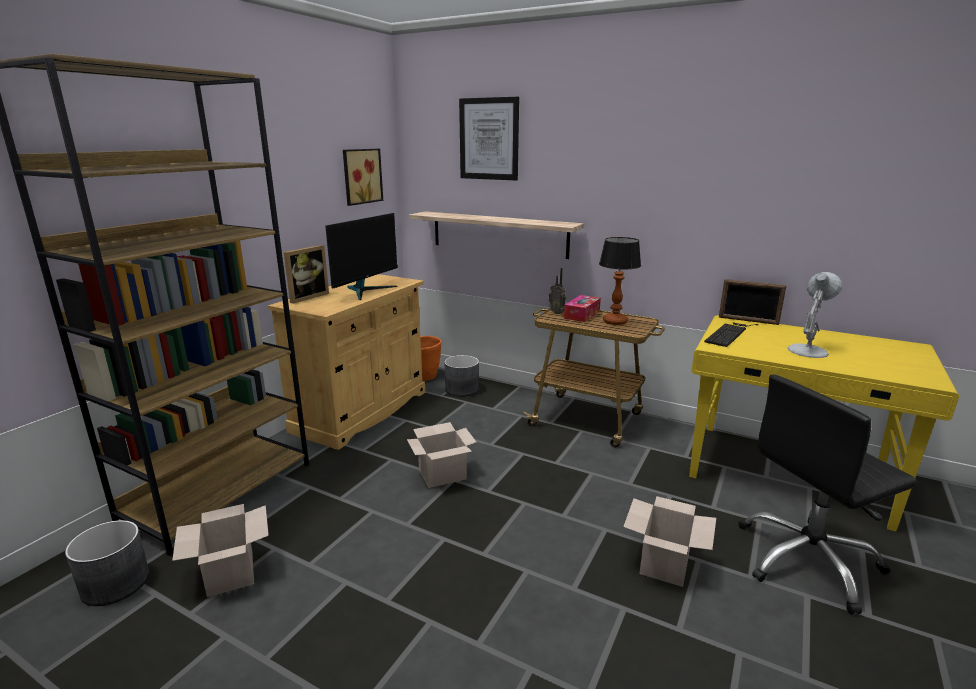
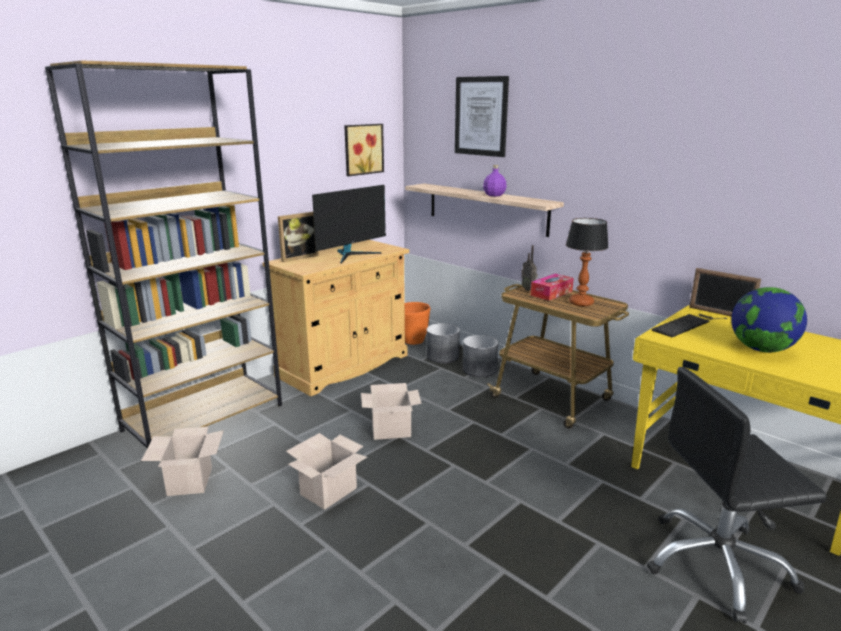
camera: 15 degrees right, 0 degrees up
(116, 583) = (108, 474): grey planter -> grey planter (479, 370)
(510, 219) = (494, 195): none -> purple bottle
(663, 562) = (562, 539): cardboard box -> cardboard box (329, 490)
(808, 350) = (761, 349): white table lamp -> globe

